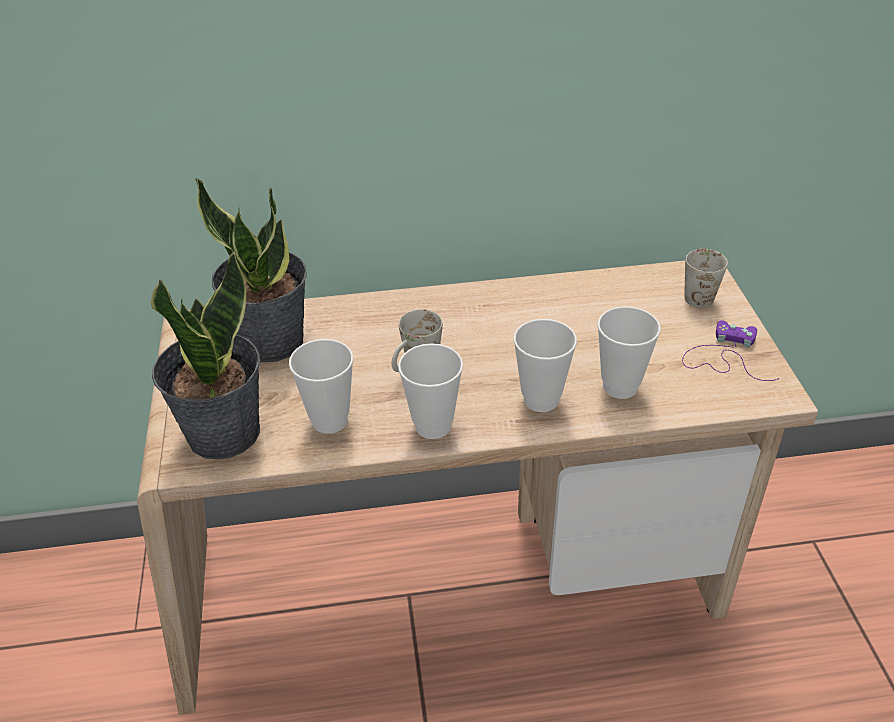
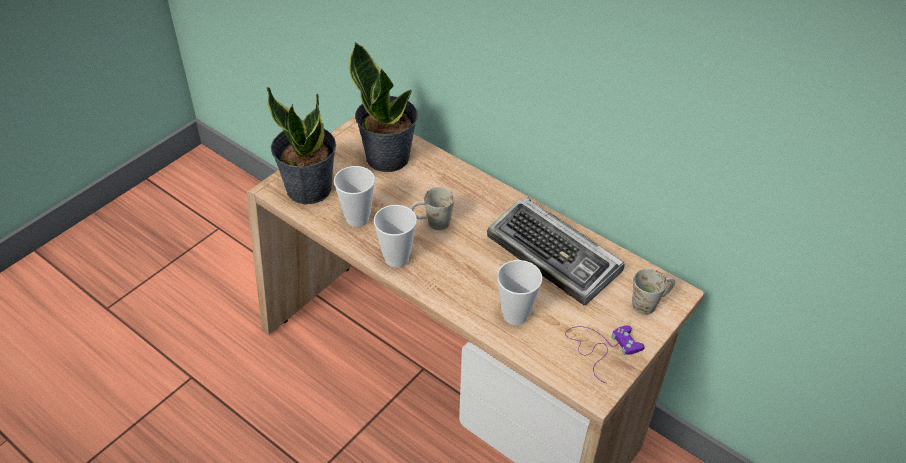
camera: 45 degrees right, 5 degrees up
(541, 400) = (465, 288): cup -> none
(572, 314) = (554, 257): none -> keyboard

